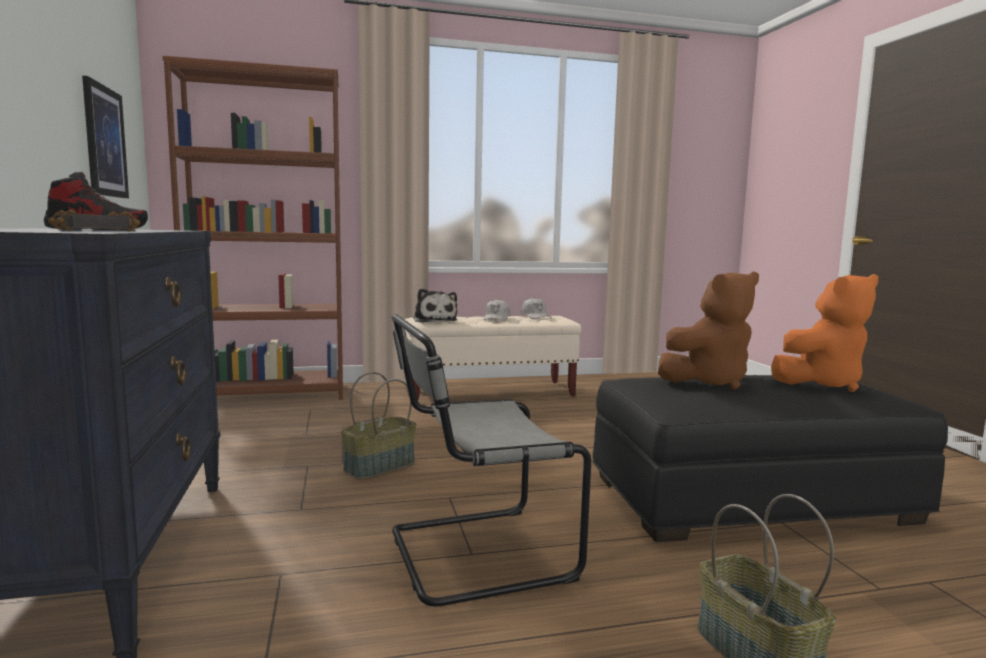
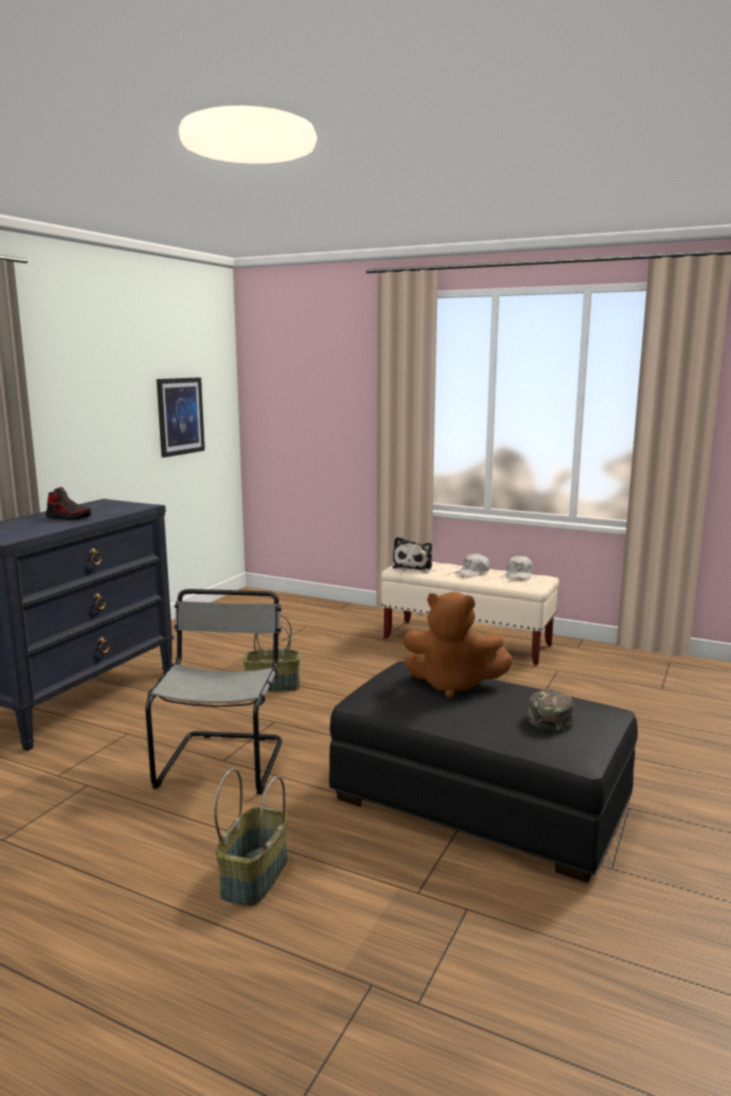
camera: 40 degrees right, 5 degrees up
(99, 230) = (44, 528): black book -> none
(270, 394) = (301, 606): brown bookcase -> none
(473, 554) = (223, 761): grey chair -> grey chair turned 75 degrees clockwise
(821, 383) = (550, 715): orange plush toy -> green cap

